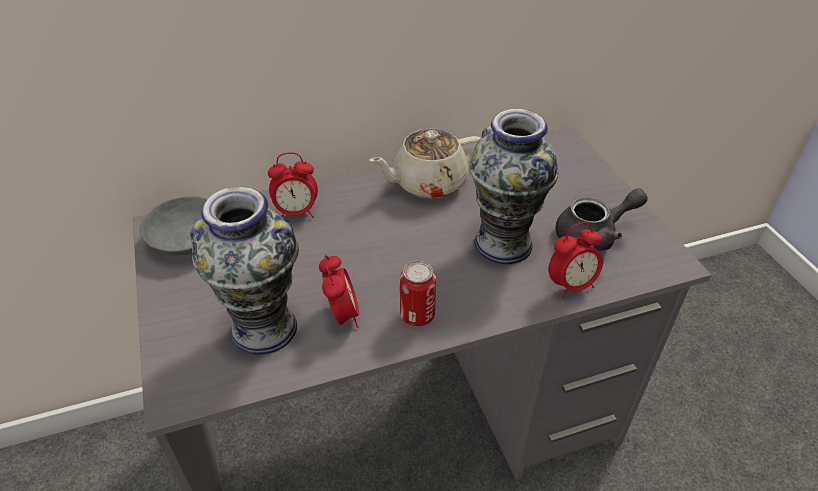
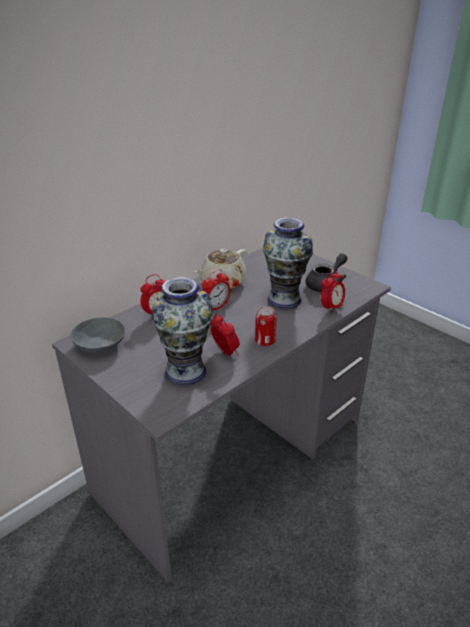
camera: 25 degrees left, 10 degrees down
(387, 226) = (216, 307): none -> alarm clock

